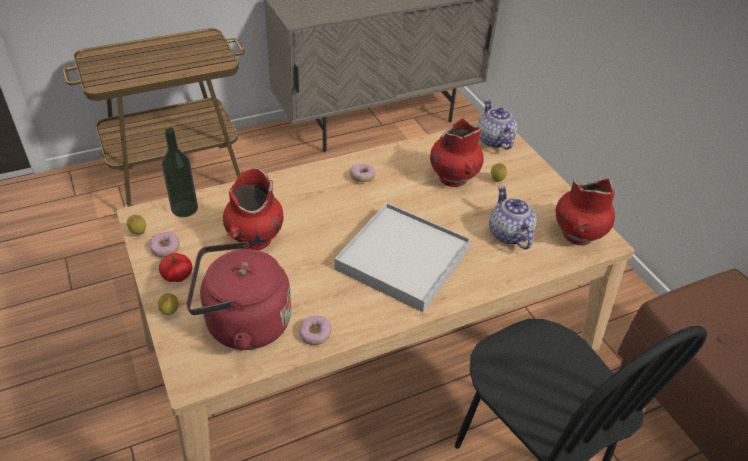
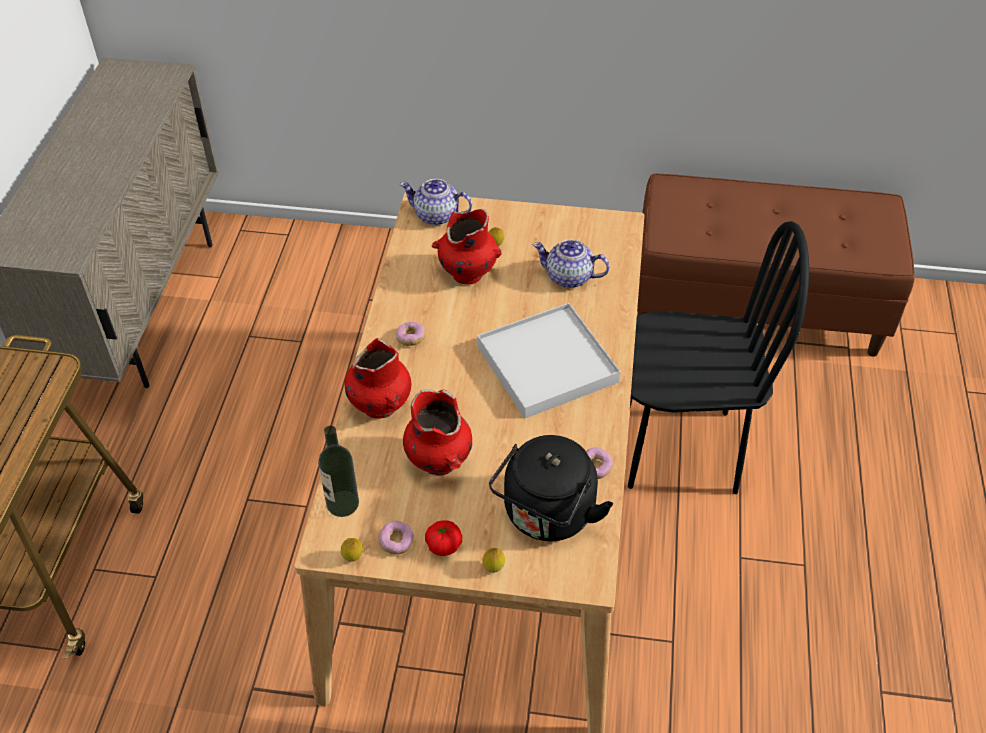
camera: 55 degrees left, 5 degrees up
(242, 324) = (547, 516): red kettle -> black kettle
(577, 235) = (602, 235): red vase -> red vase (379, 405)

